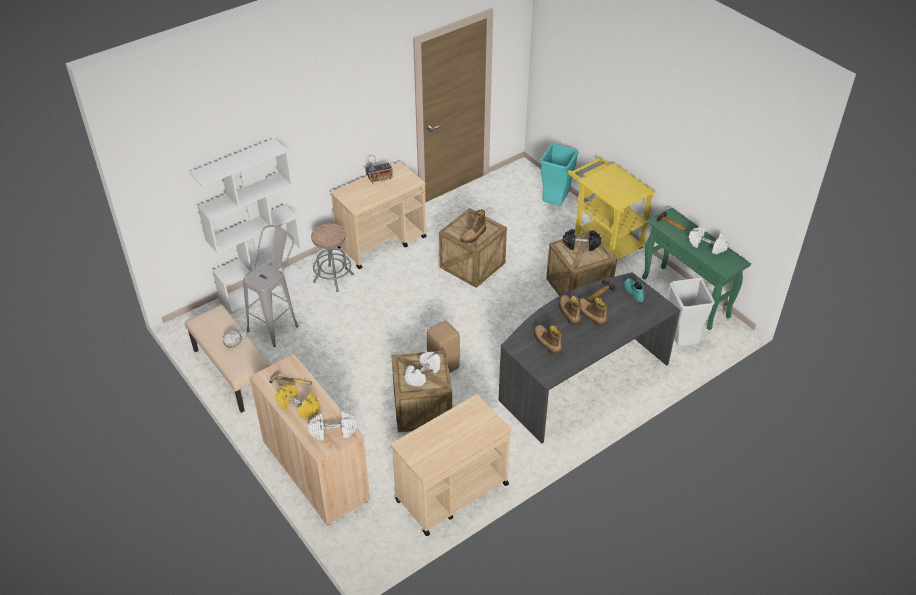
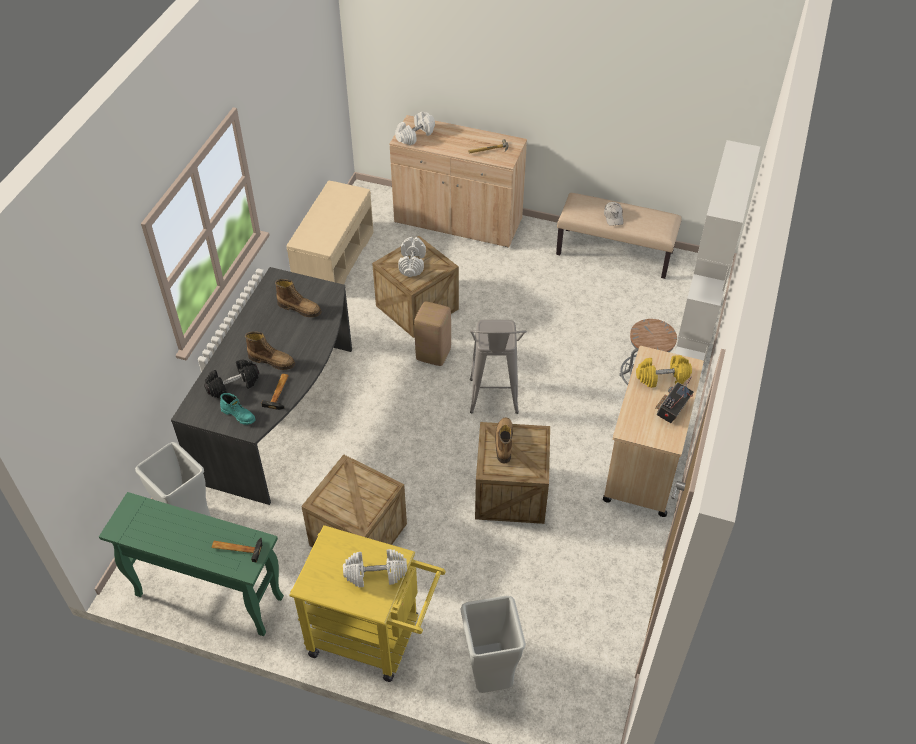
camera: 145 degrees right, 5 degrees up
(278, 324) = (633, 311): grey stool -> grey stool (494, 403)
(299, 407) = (461, 138): yellow dumbbell -> yellow dumbbell (662, 378)
(451, 492) = (333, 258): beige cart -> beige bench
(555, 203) = (489, 673): turquoise trash can -> grey trash can
(568, 313) = (298, 351): boot -> none
(581, 245) = (360, 502): black dumbbell -> black dumbbell (233, 385)
(707, 246) = (170, 535): white dumbbell -> white dumbbell (375, 574)

